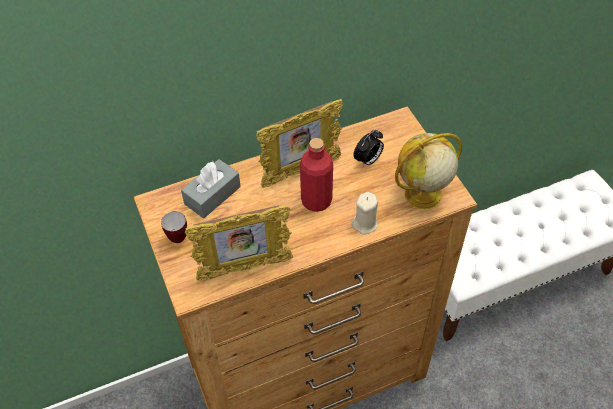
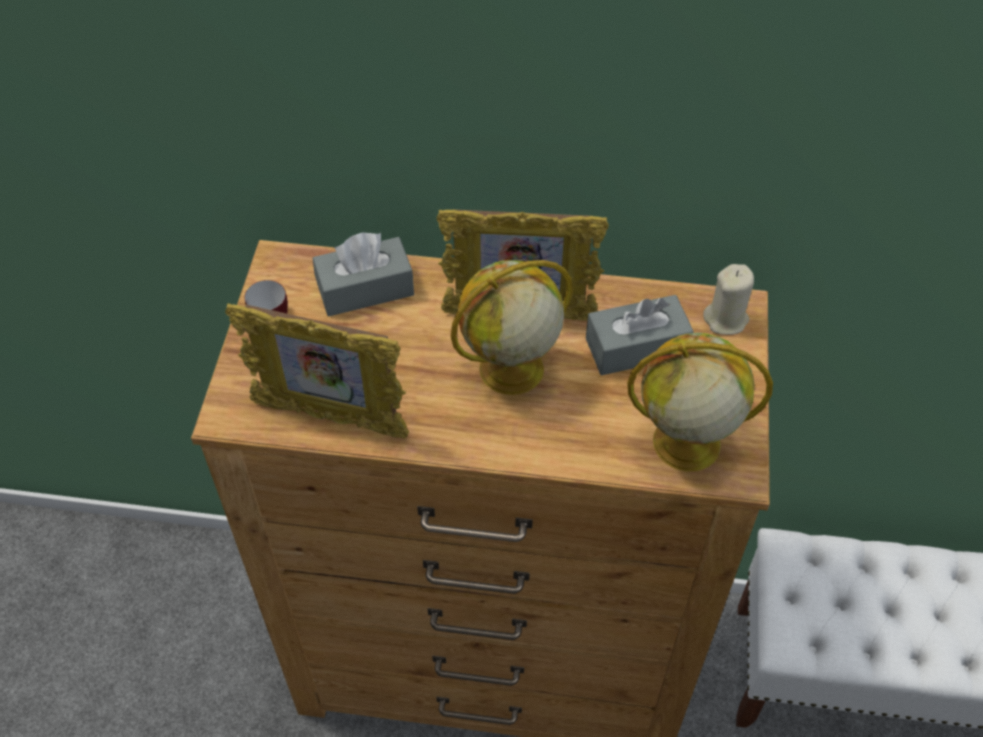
camera: 30 degrees right, 0 degrees up
(316, 201) = (509, 370): red bottle -> globe
(365, 223) = (558, 442): beige candle -> beige candle (726, 319)
(368, 161) = (636, 347): alarm clock -> grey tissue box

